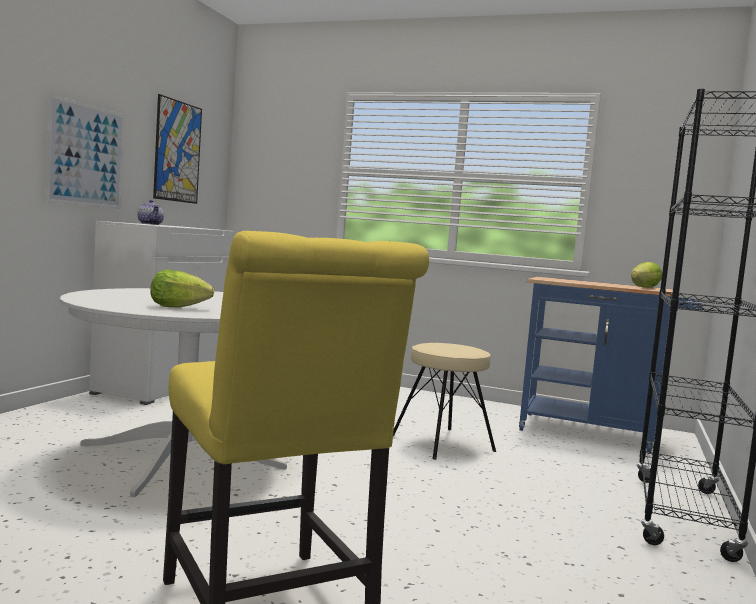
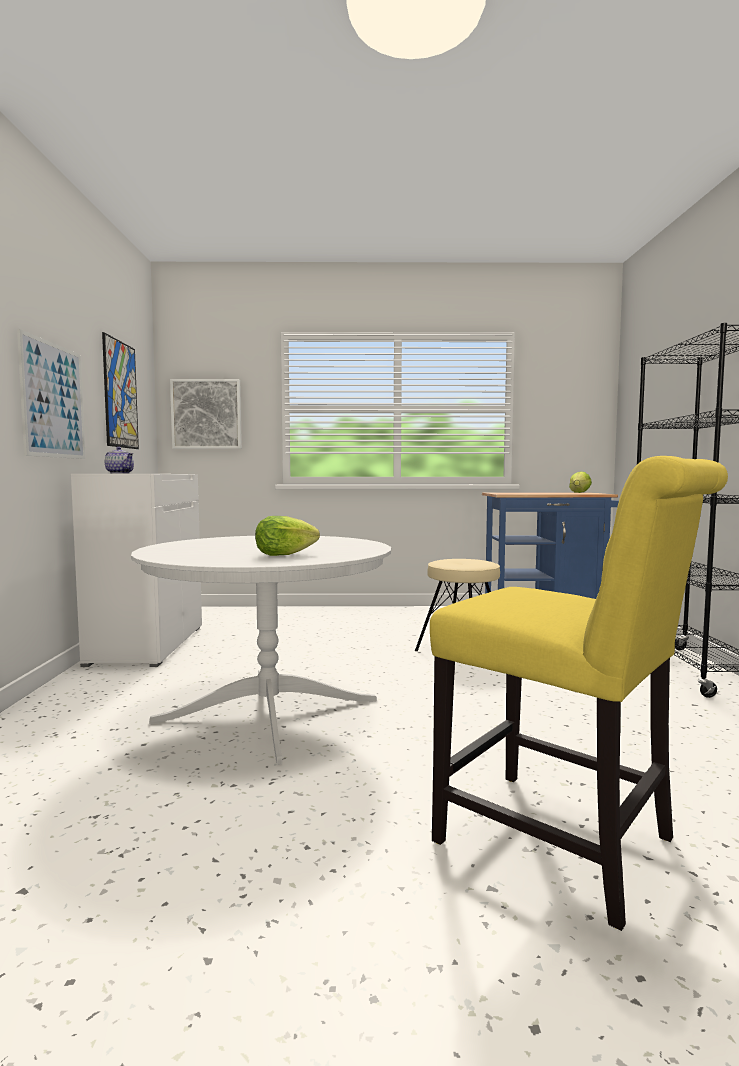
camera: 20 degrees left, 0 degrees up
(272, 173) = (206, 414): none -> picture

